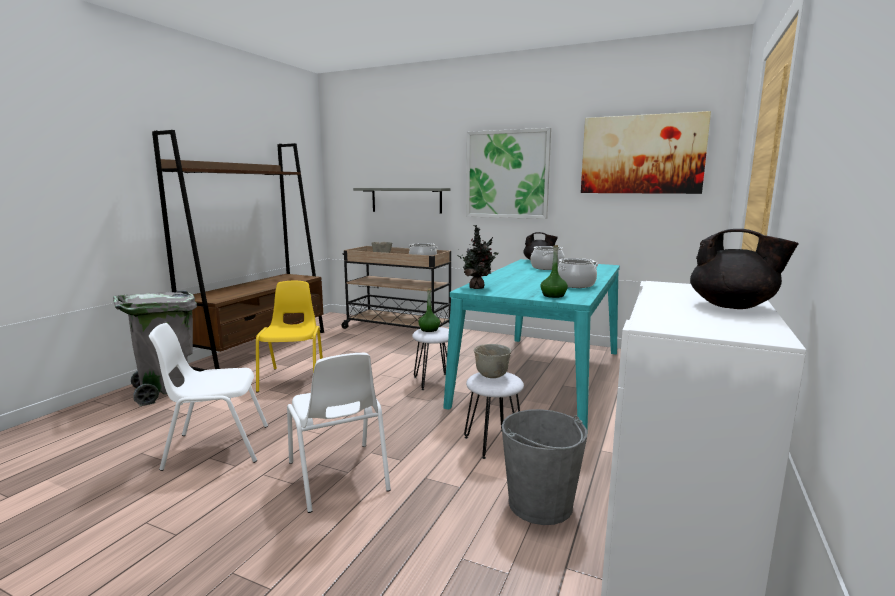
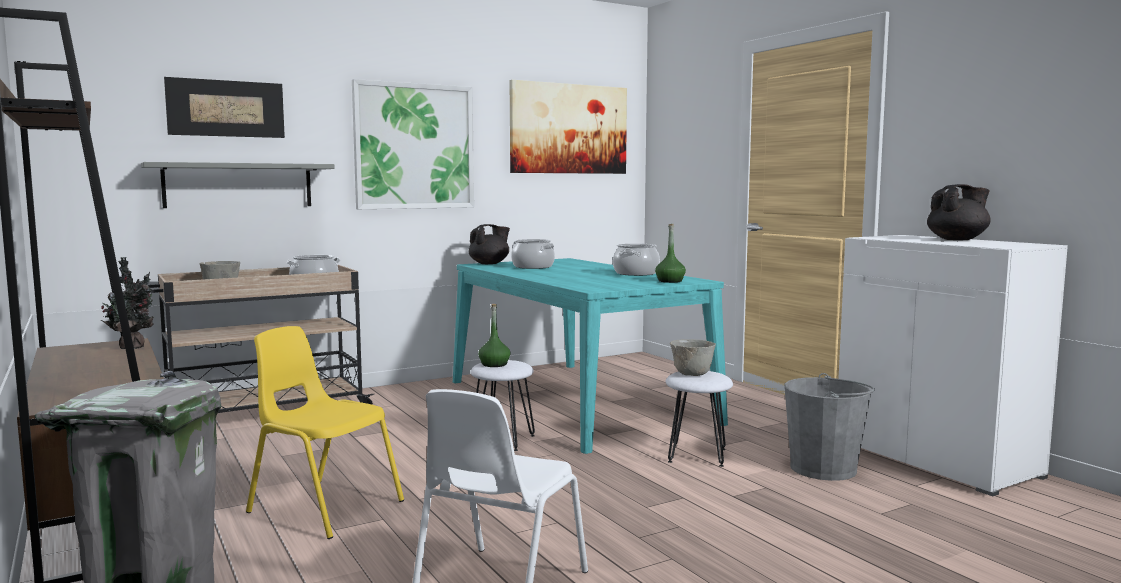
camera: 55 degrees left, 5 degrees down
(338, 477) = (685, 532): white chair -> none
(401, 156) = (226, 108): none -> picture
(477, 288) = (587, 286): potted plant -> potted plant (132, 347)

